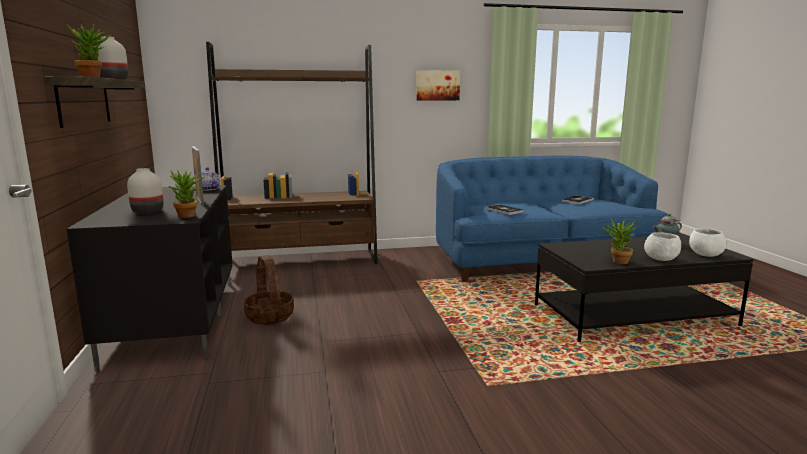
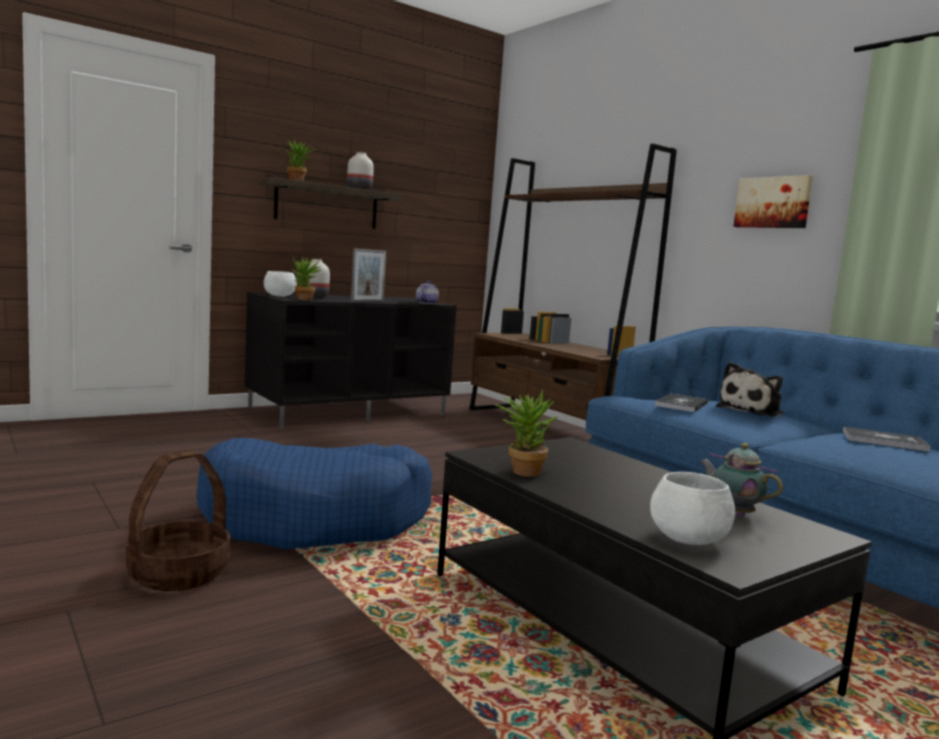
camera: 65 degrees right, 5 degrees down
(269, 316) = (379, 434): basket -> basket (178, 573)
(477, 367) = (316, 518): none -> blue dog bed
(513, 204) = (752, 411): none -> plush toy
(661, 259) = (585, 499): white bowl -> white bowl (279, 296)

